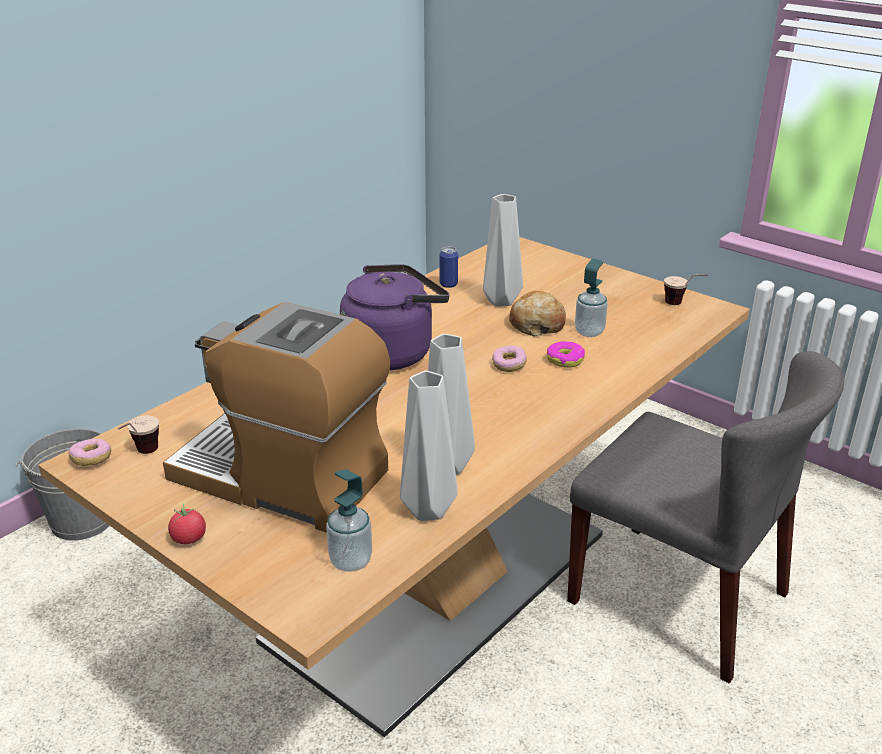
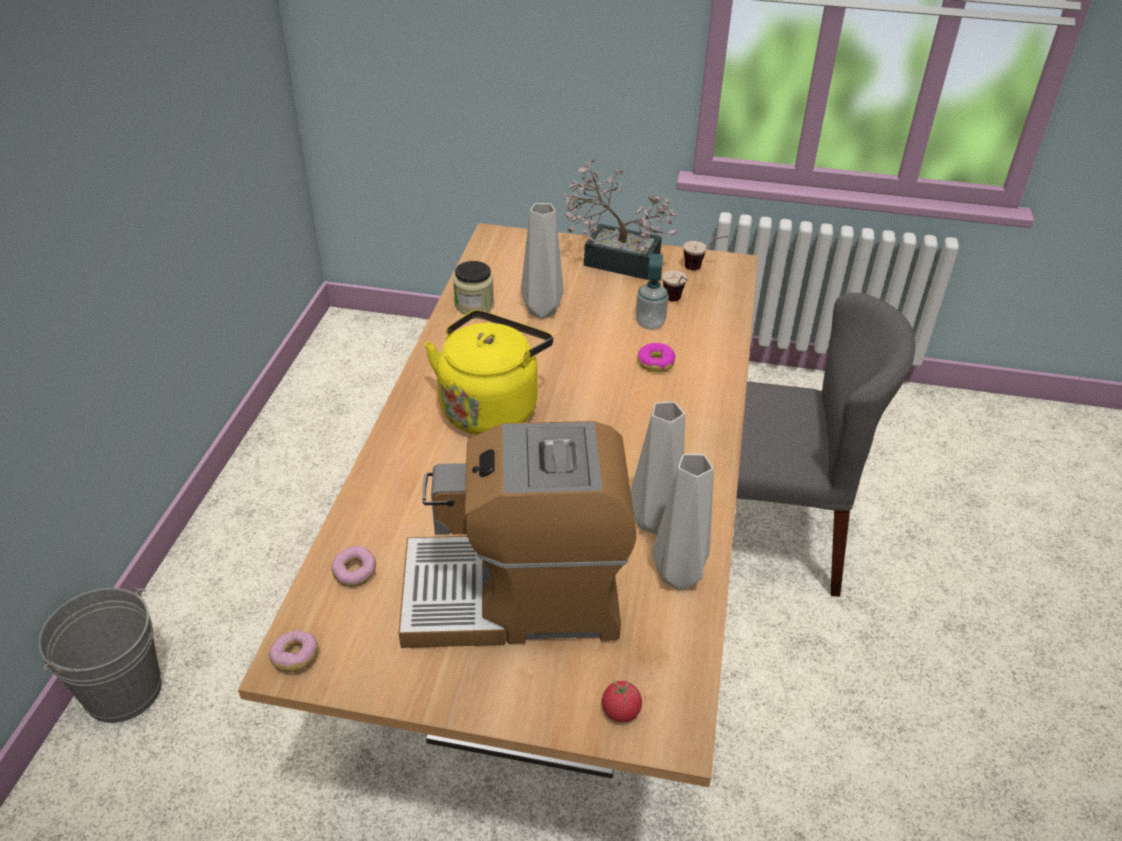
camera: 30 degrees left, 10 degrees up
(141, 455) = (346, 630): cup -> cup (675, 303)
(189, 538) = (489, 705): tomato -> tomato (620, 711)
(350, 561) = (660, 660): soap dispenser -> none
(392, 352) = (491, 407): purple kettle -> yellow kettle
(448, 284) = (474, 305): can -> jar
(509, 365) = (612, 386): donut -> donut (355, 573)
(536, 324) = (597, 329): bread -> none
(602, 281) = (613, 259): none -> potted plant

